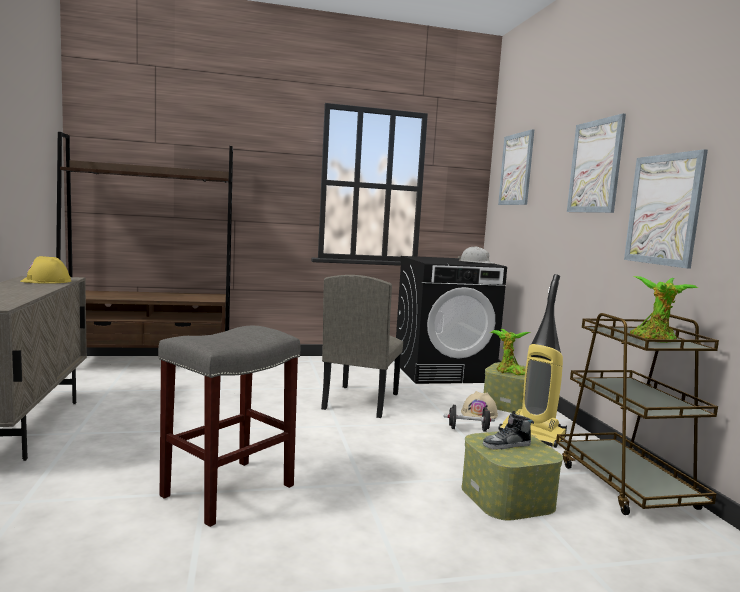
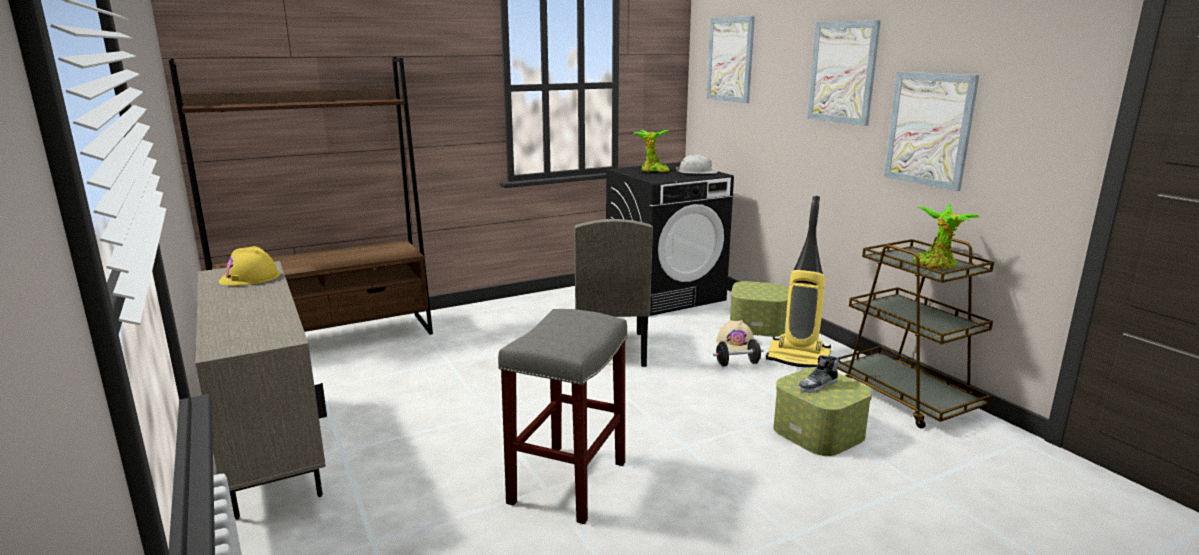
camera: 15 degrees left, 10 degrees up
(508, 372) = (756, 294): potted plant -> potted plant (652, 171)

